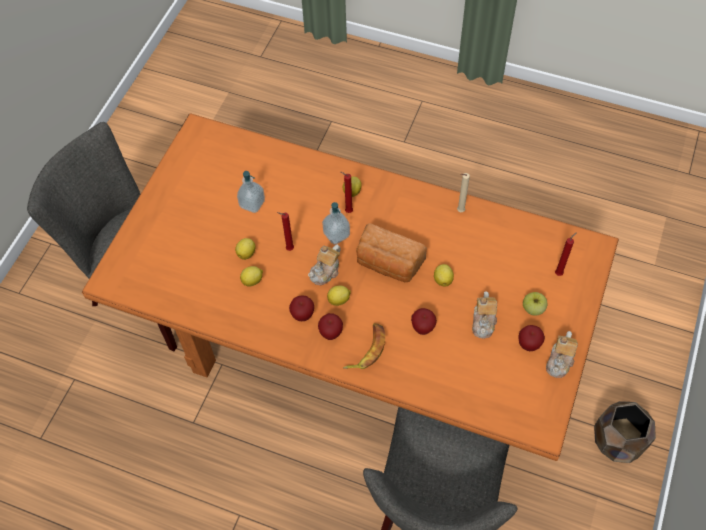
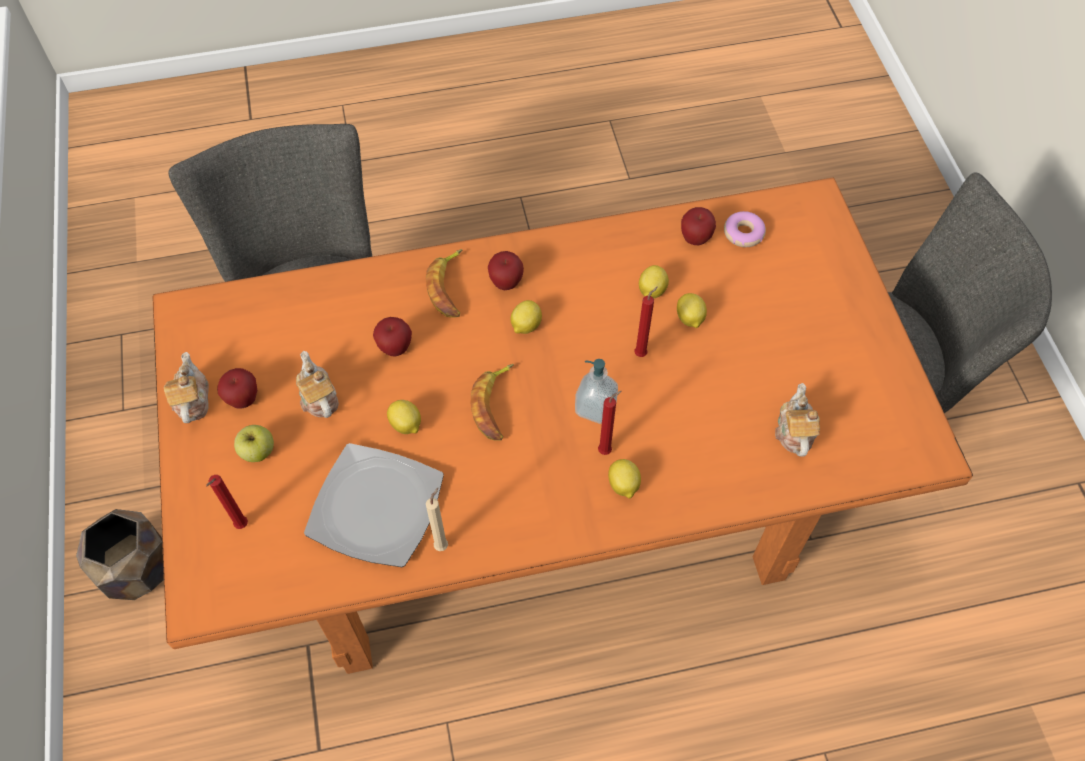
camera: 145 degrees right, 0 degrees up
(169, 285) = (743, 233): none -> donut
(252, 203) = (744, 386): soap dispenser -> none
(302, 315) = (556, 285): apple -> apple (695, 239)
(326, 271) = (570, 351): teapot -> teapot (794, 432)
(388, 264) = (495, 406): bread -> banana
(484, 246) = (374, 508): none -> plate

